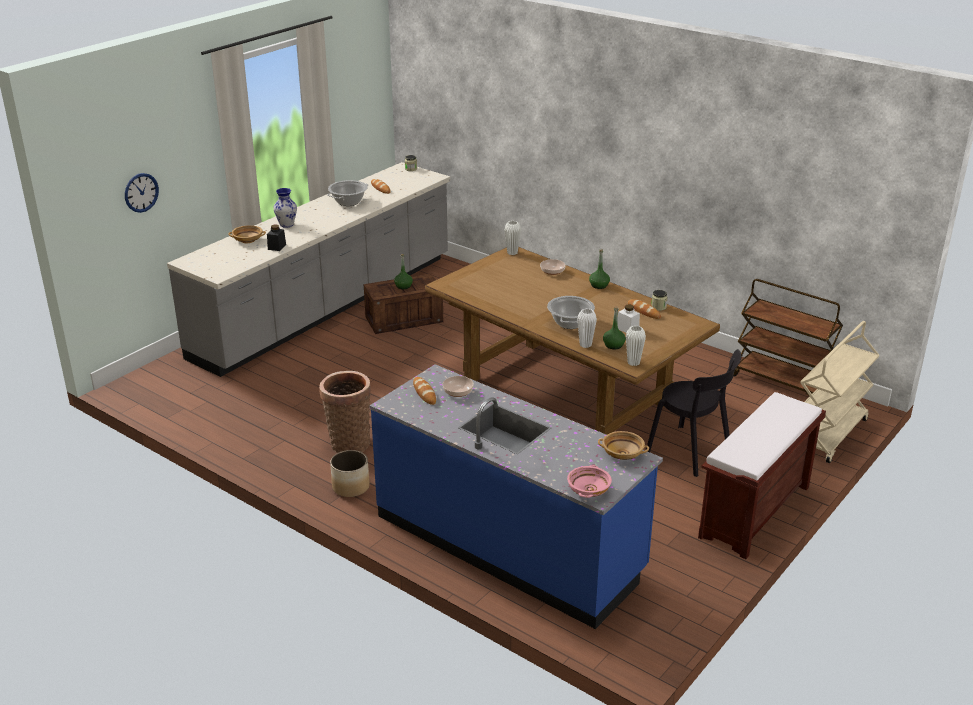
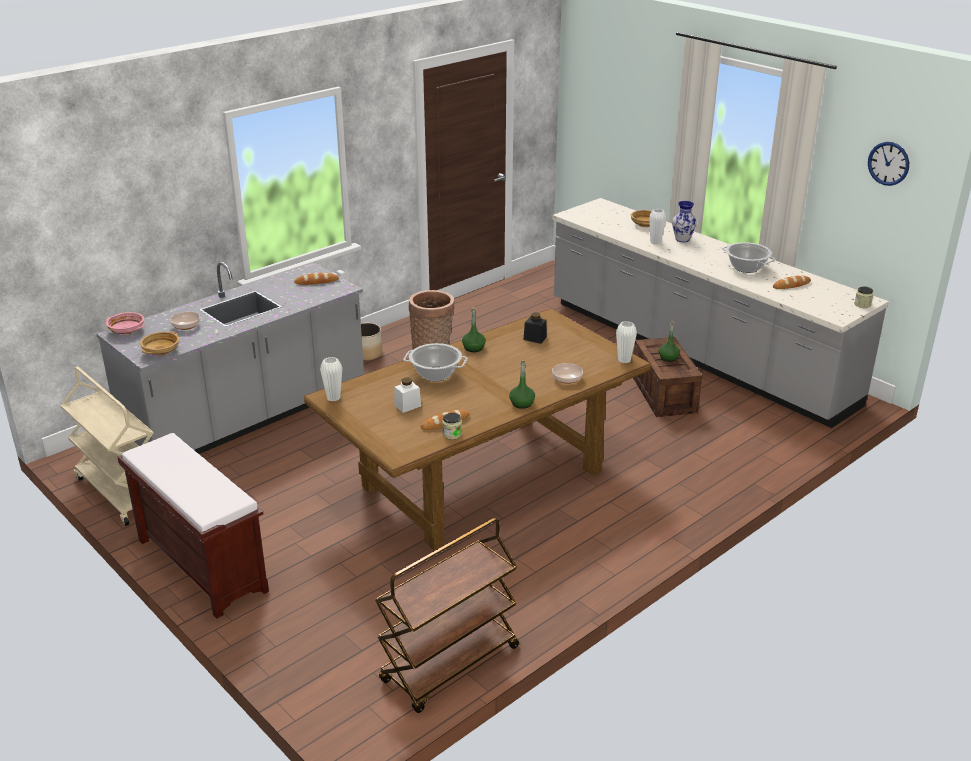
camera: 100 degrees right, 0 degrees up
(141, 192) = (615, 131): wall clock -> wall clock (888, 163)
(277, 247) = (627, 235): black jar -> black jar (535, 338)
(458, 392) = (308, 294): bowl -> bowl (185, 326)
(509, 543) = (248, 417): blue counter -> grey counter
(585, 345) = (384, 376): white vase -> white vase (655, 242)
(613, 345) = (375, 392): green bottle -> green bottle (473, 348)
(691, 452) = (327, 545): black chair -> none
(829, 435) = (307, 672): beige cart -> beige cart (120, 492)

